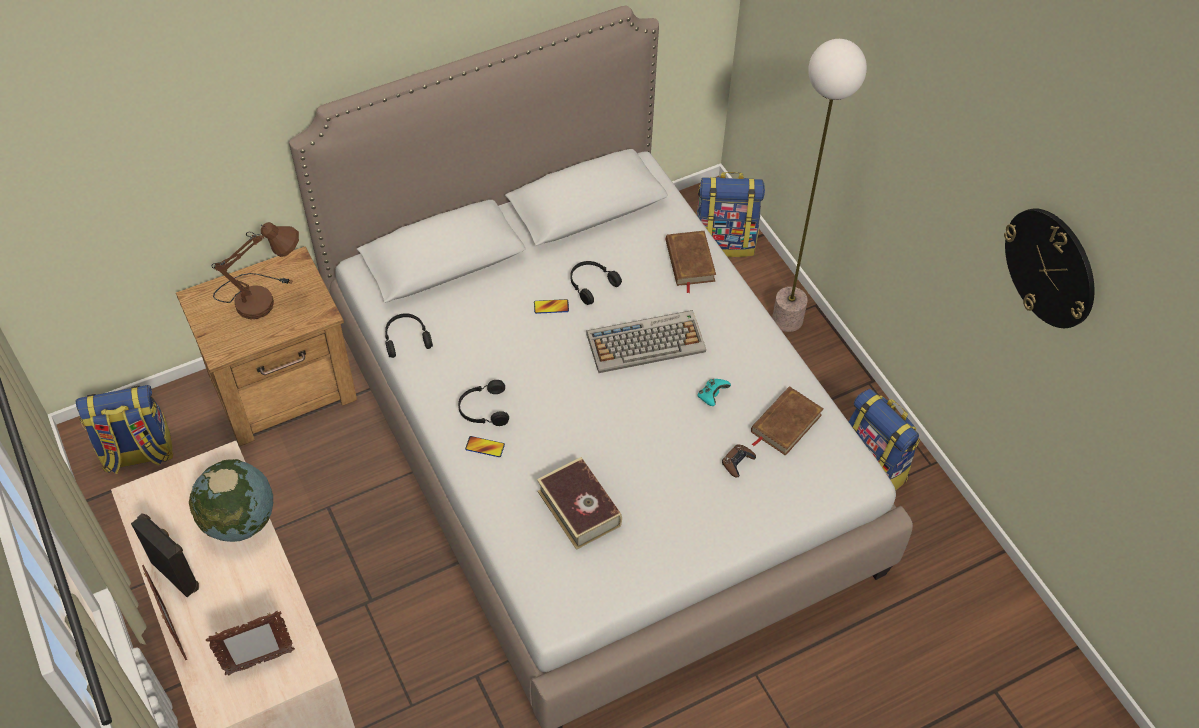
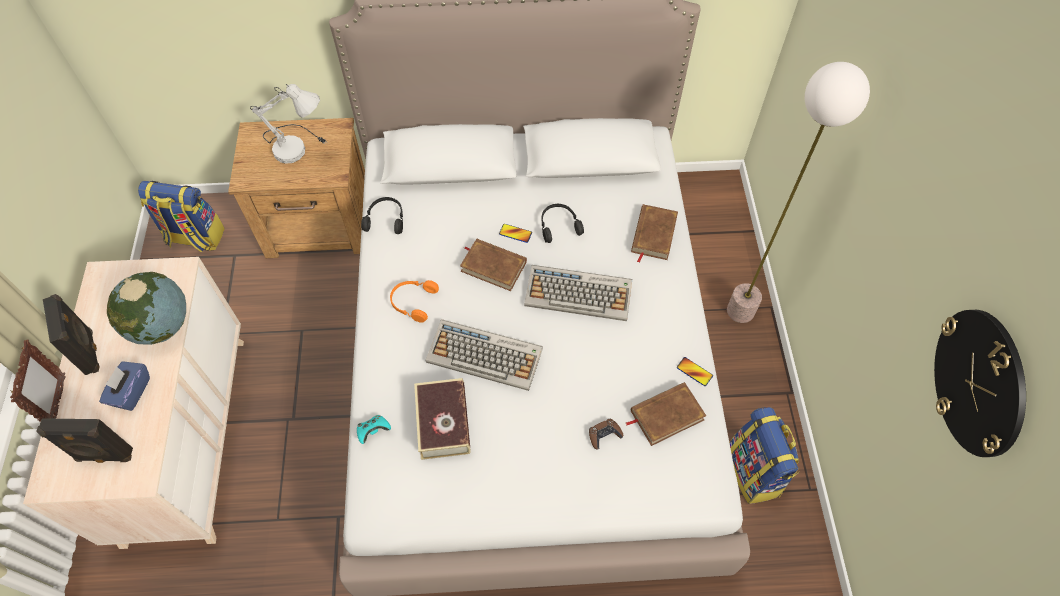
camera: 25 degrees right, 5 degrees up
(248, 594) = (131, 392): none -> blue tissue box
(259, 662) = (104, 456): picture frame -> black speaker
(262, 296) = (299, 146): brown table lamp -> white table lamp
(483, 409) = (413, 302): black headphones -> orange headphones
(485, 447) = (396, 336): phone -> phone (694, 372)
(546, 346) = (493, 266): none -> brown book
(586, 432) = (485, 355): none -> keyboard
(712, 396) = (612, 363): turquoise game controller -> turquoise game controller (373, 431)
(725, 241) = (718, 226): backpack -> none

